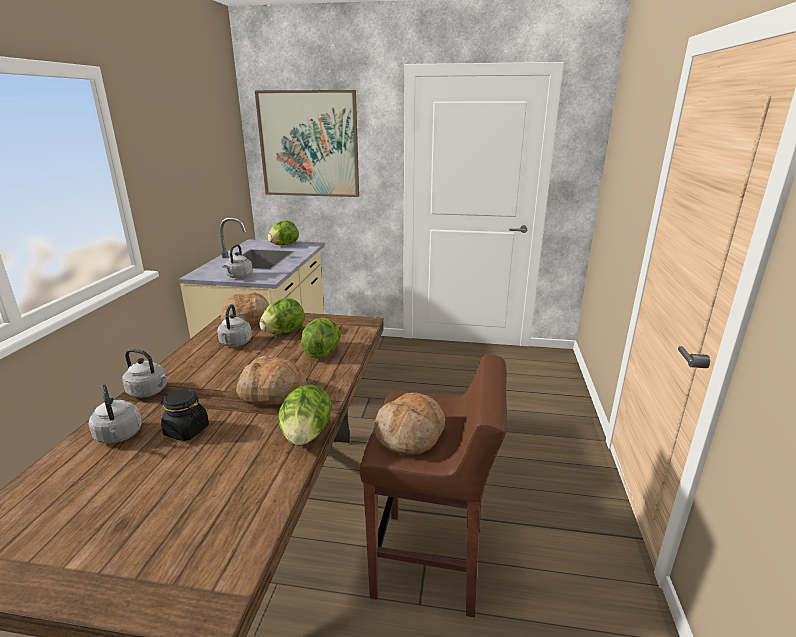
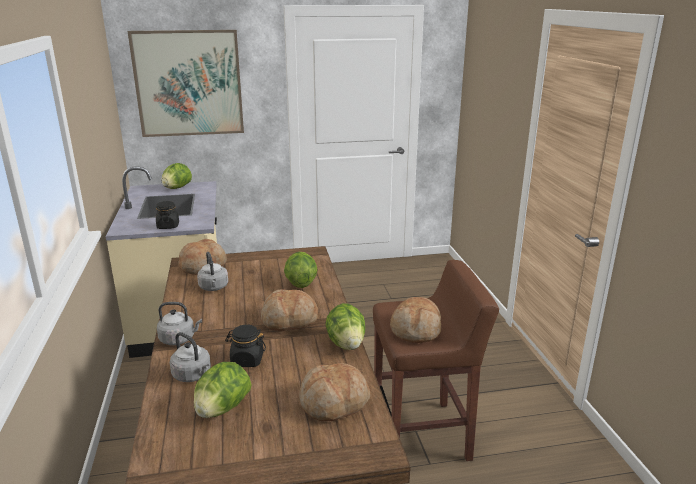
camera: 20 degrees left, 0 degrees up
(223, 513) = (334, 403): none -> bread
(239, 277) = (168, 226): grey kettle -> black jar
(283, 332) = (248, 271): lettuce -> lettuce (222, 409)

